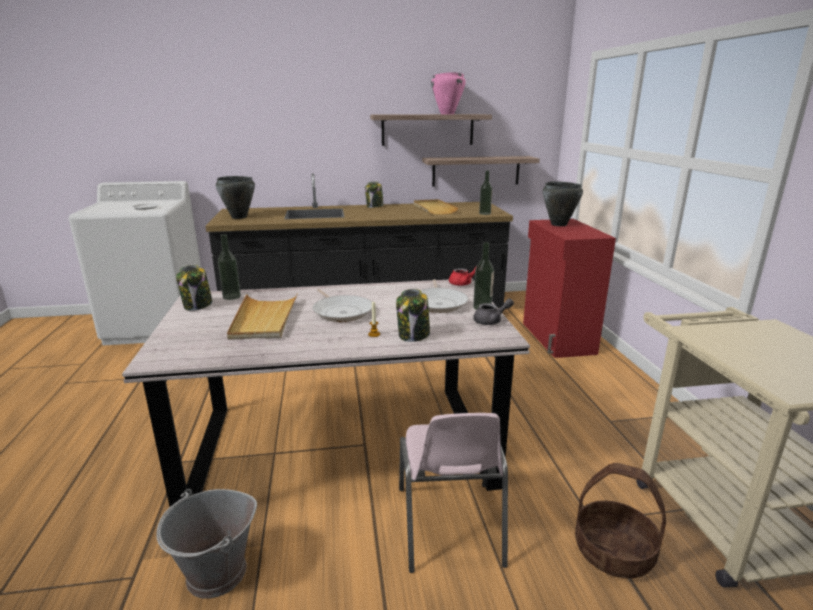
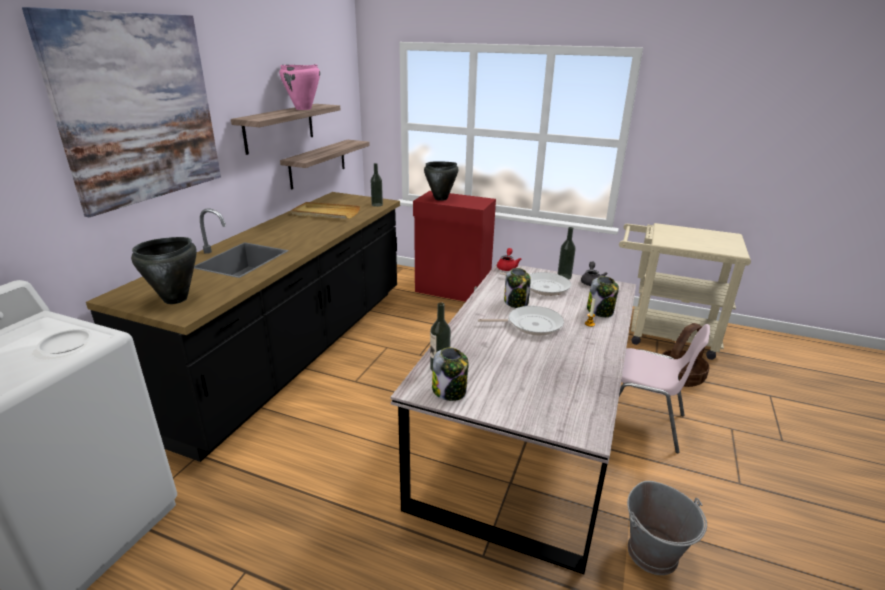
camera: 60 degrees left, 5 degrees up
(264, 319) = (522, 361): beige tray -> none
(287, 97) = (139, 109): none -> picture
(374, 206) = (265, 228): jar -> jar (516, 302)

